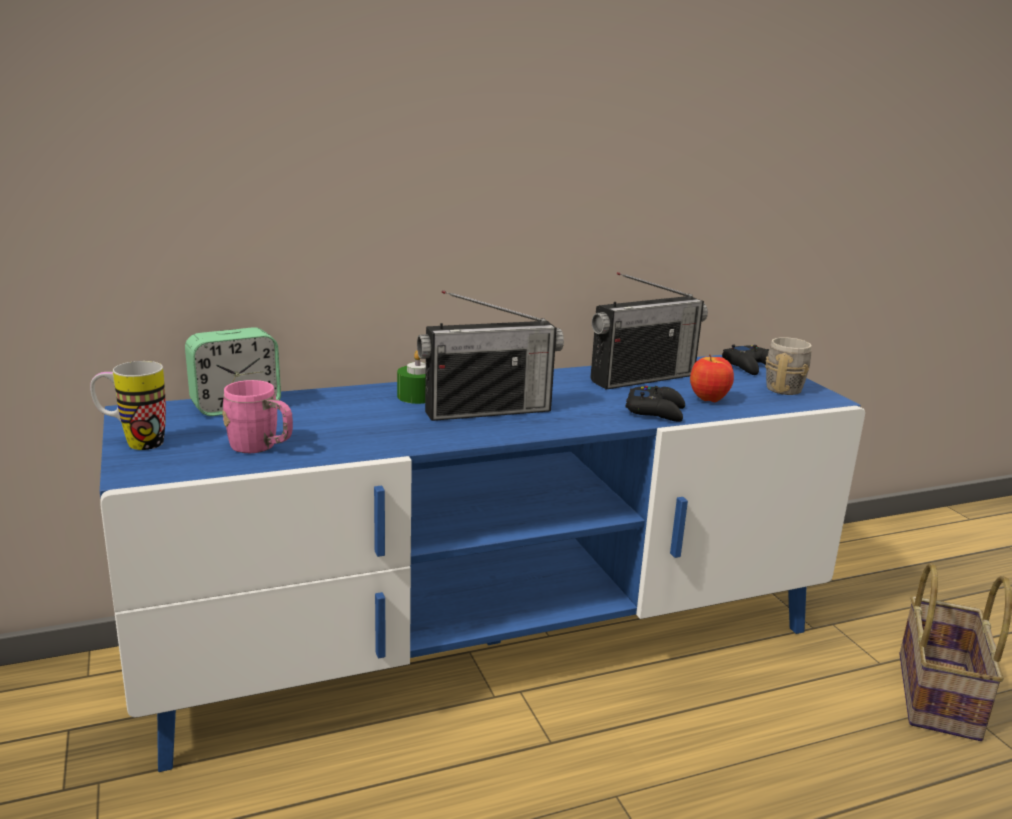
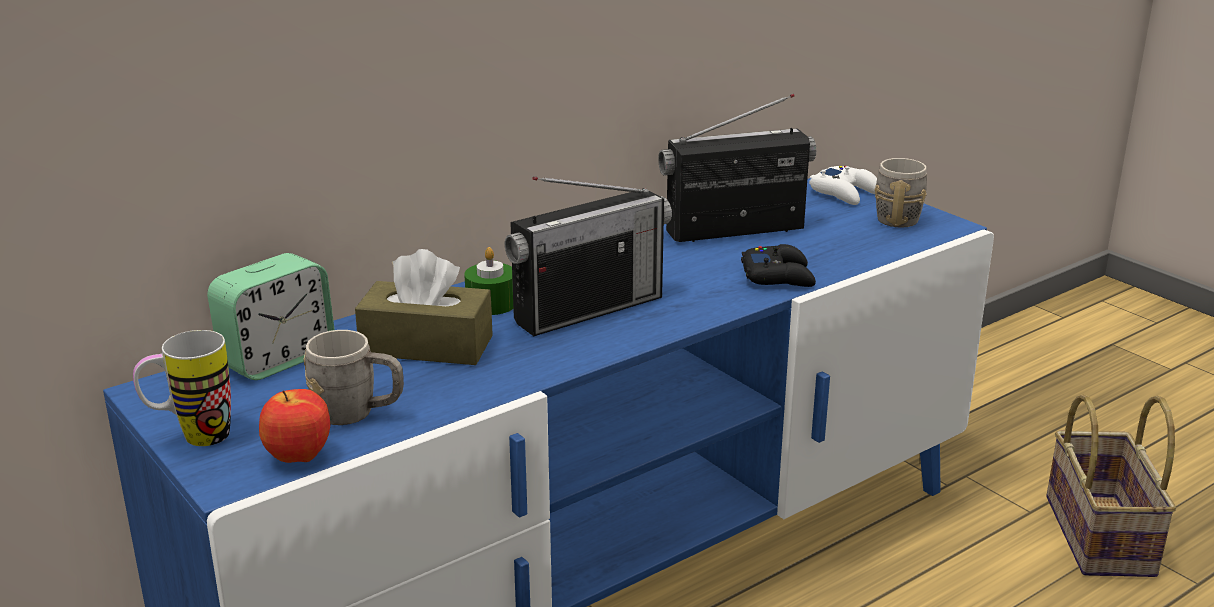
camera: 15 degrees left, 5 degrees up
(261, 448) = (357, 413): pink mug -> grey mug
(347, 414) = (426, 345): none -> brown tissue box
(642, 378) = (735, 230): radio -> radio turned 150 degrees counterclockwise
(708, 400) = (825, 250): apple -> apple (298, 458)
(751, 366) = (845, 193): black game controller -> white game controller

